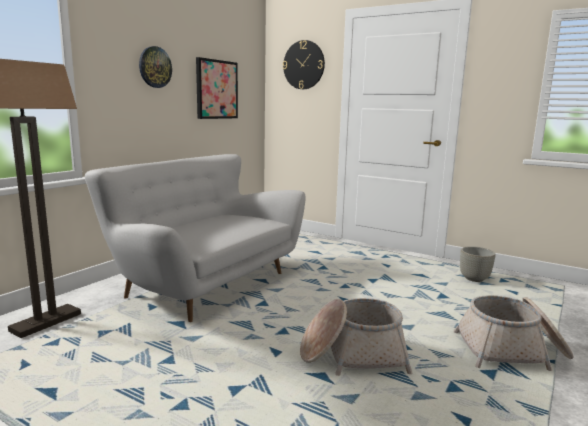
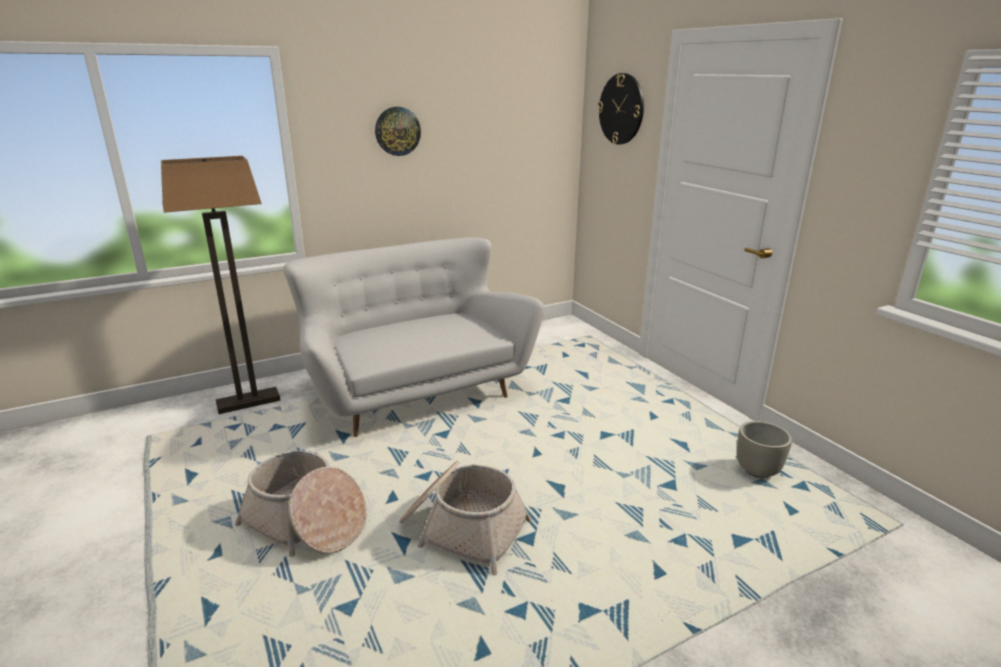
camera: 30 degrees right, 10 degrees up
(216, 89) = (492, 147): picture -> none
(512, 351) = (659, 595): basket -> basket (306, 523)

